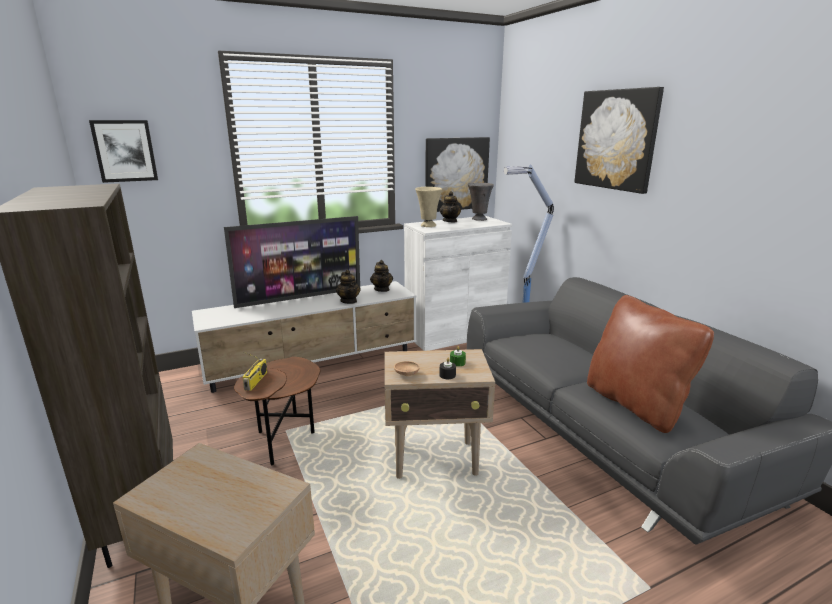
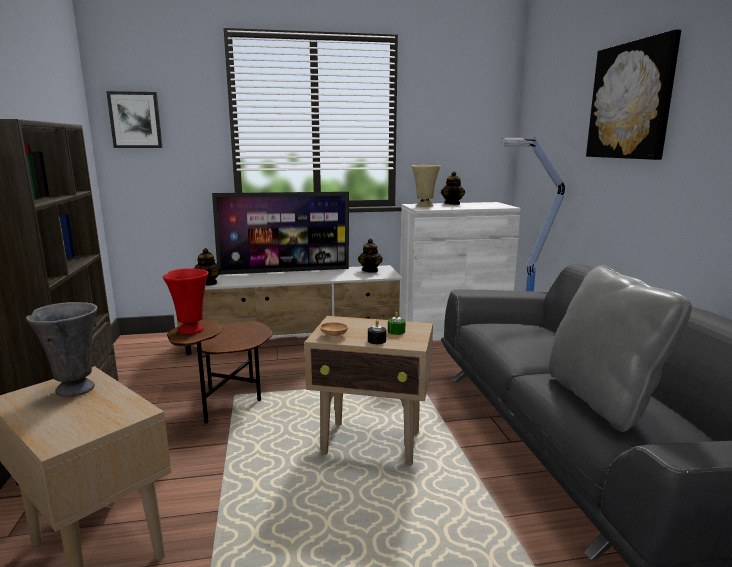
camera: 15 degrees right, 5 degrees down
(256, 381) = (191, 330): radio -> red vase
(349, 301) = (330, 277): teapot -> teapot (208, 283)
(456, 174) = (466, 156): picture -> none
(478, 219) = (486, 204): grey vase -> grey vase (75, 389)
(635, 404) = (601, 399): brown pillow -> grey pillow

